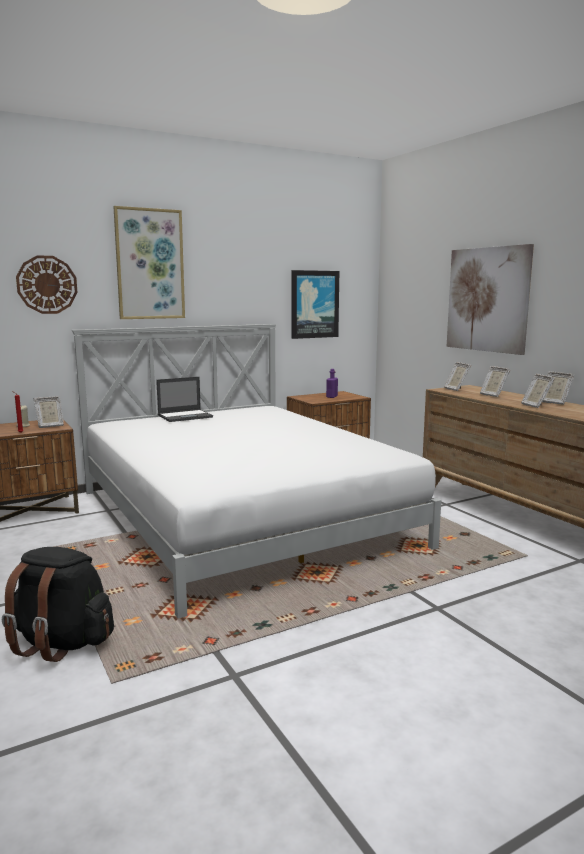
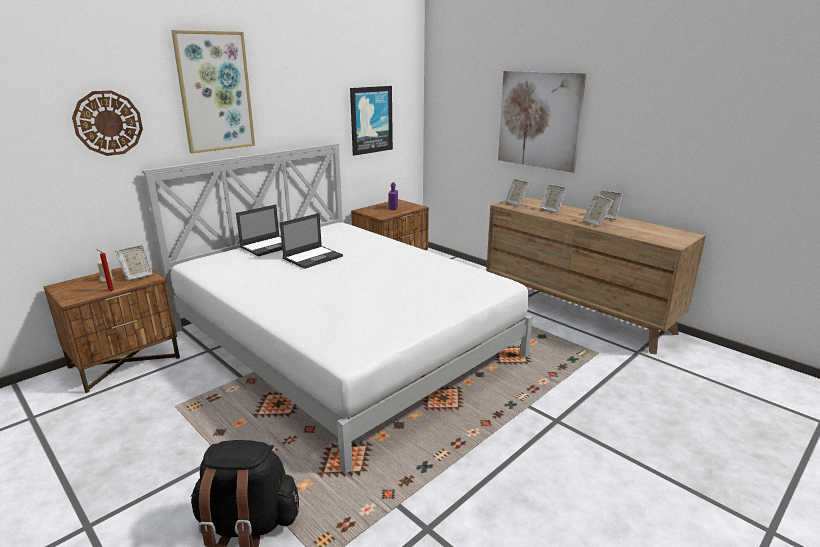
camera: 15 degrees left, 10 degrees up
(221, 426) = (313, 257): none -> laptop

